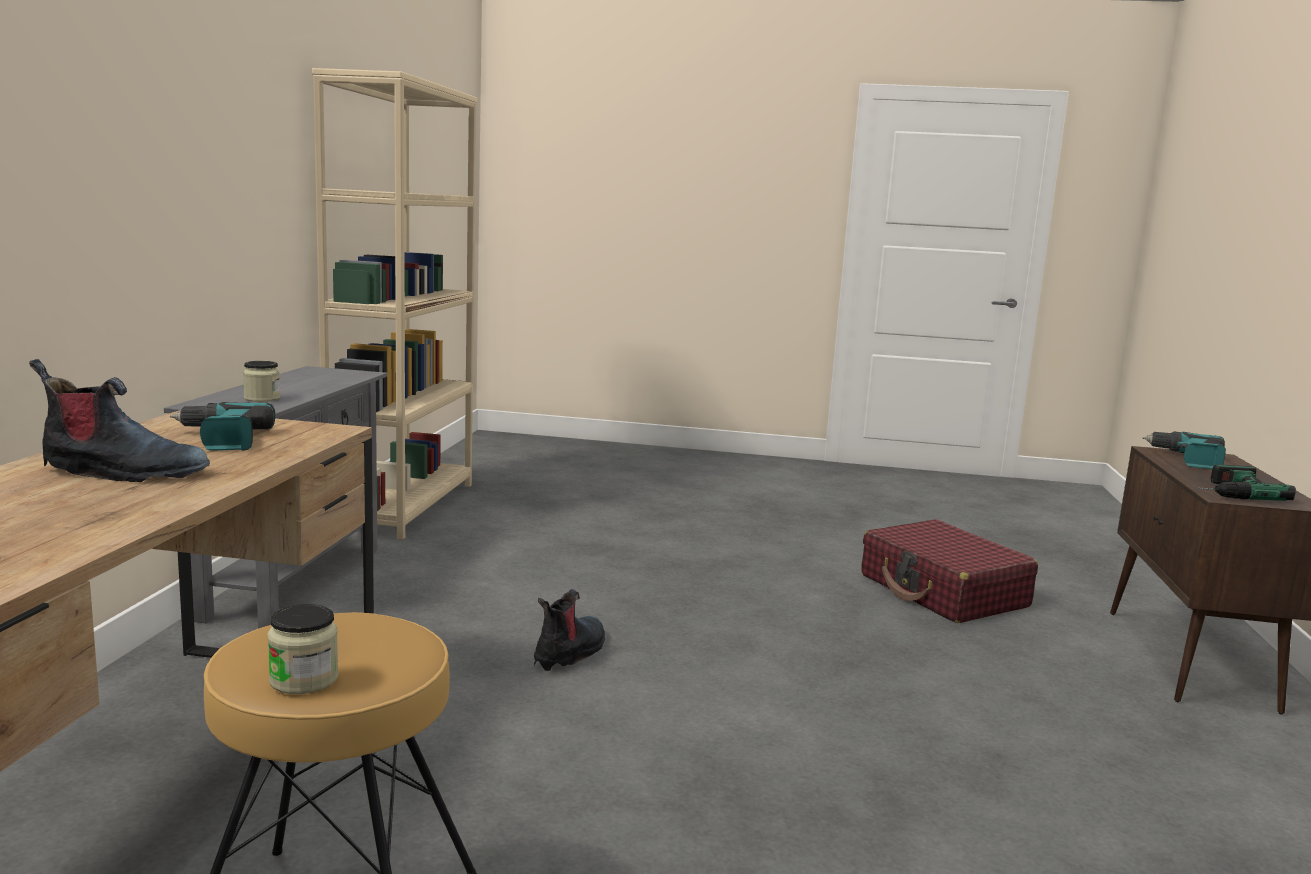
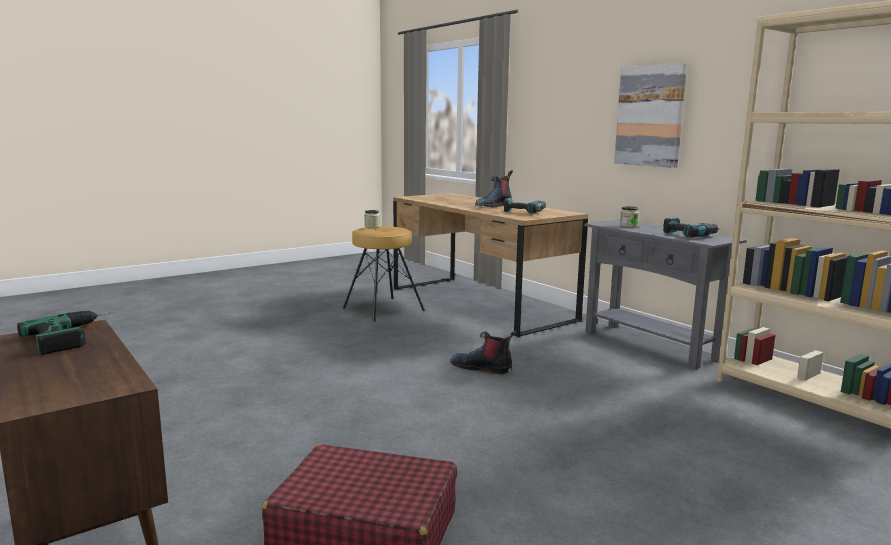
camera: 135 degrees right, 0 degrees up
(181, 185) = (650, 116): none -> picture
(570, 653) = (482, 368): boot -> boot turned 135 degrees clockwise
(1187, 460) = (89, 378): power drill -> power drill (689, 235)

